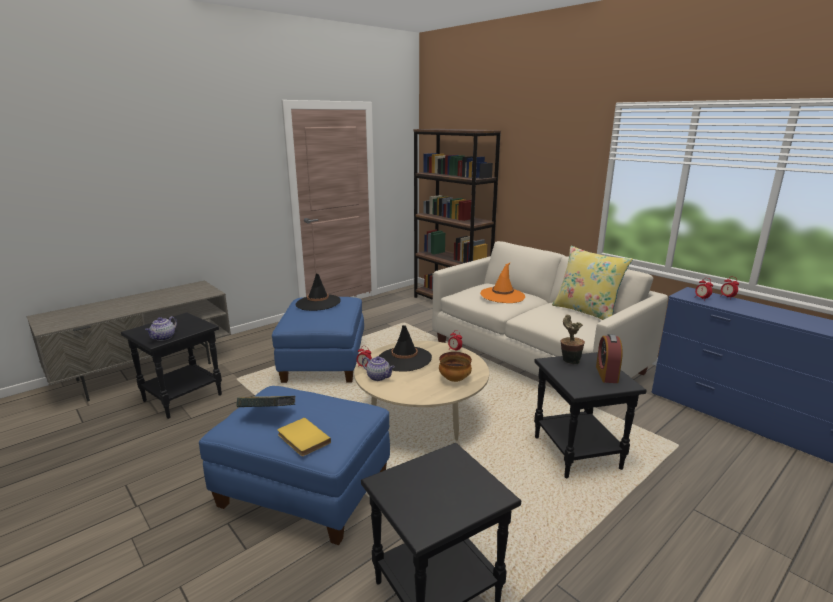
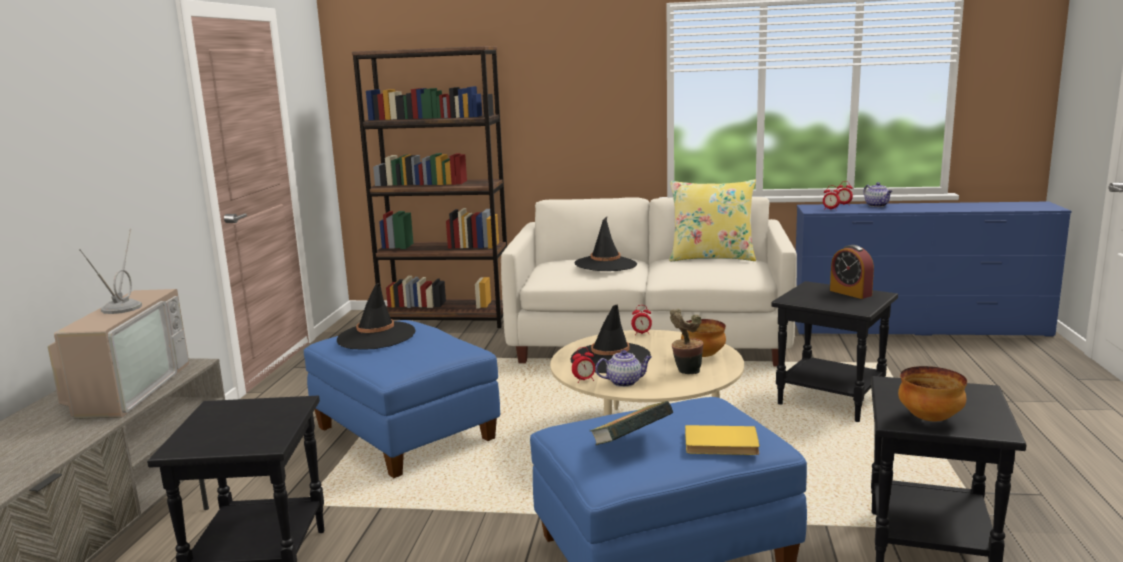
camera: 40 degrees left, 5 degrees down
(163, 338) = (265, 436): teapot -> teapot (877, 205)
(174, 297) = (126, 389): none -> television
(406, 493) = (930, 419): none -> bowl
(502, 295) = (605, 264): orange hat -> black hat
(569, 361) = (802, 294): potted plant -> potted plant (686, 372)

